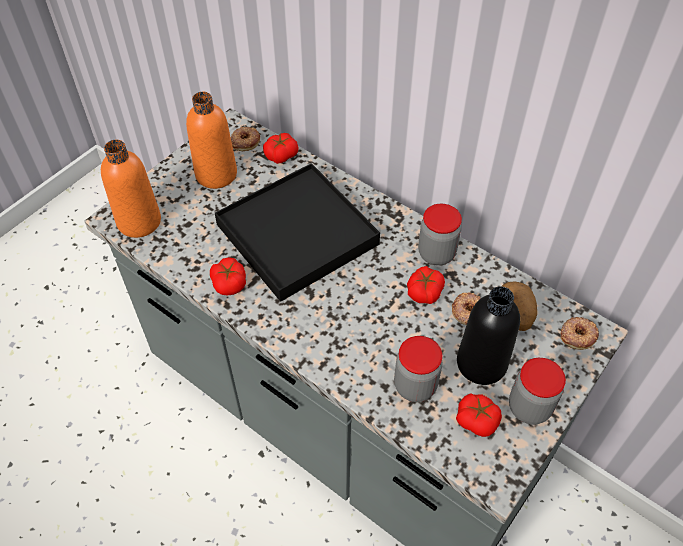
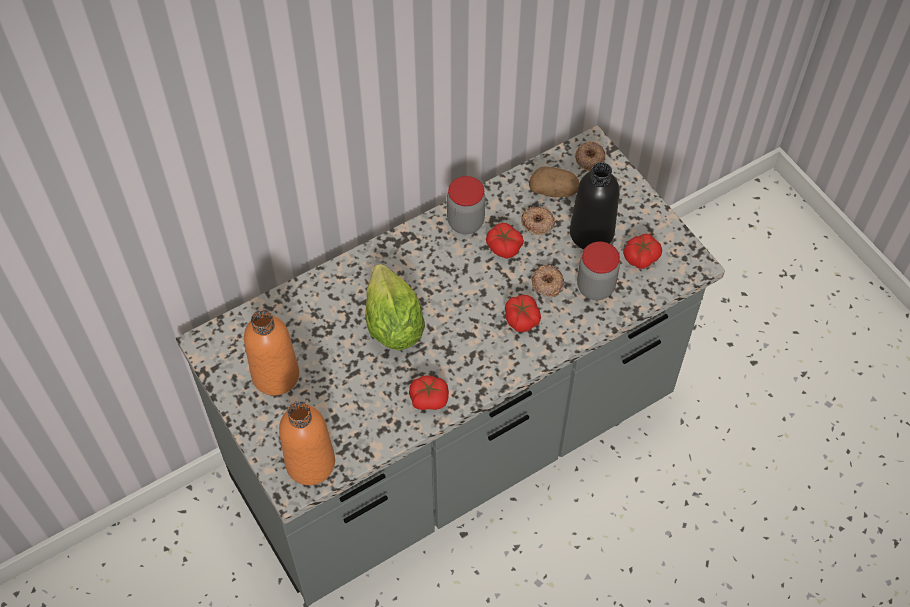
camera: 70 degrees left, 5 degrees up
(245, 141) = (239, 336): donut -> donut (547, 283)
(281, 155) = (277, 308): tomato -> tomato (521, 319)
(296, 234) = (393, 325): black tray -> lettuce
(529, 407) = (642, 218): jar -> none

